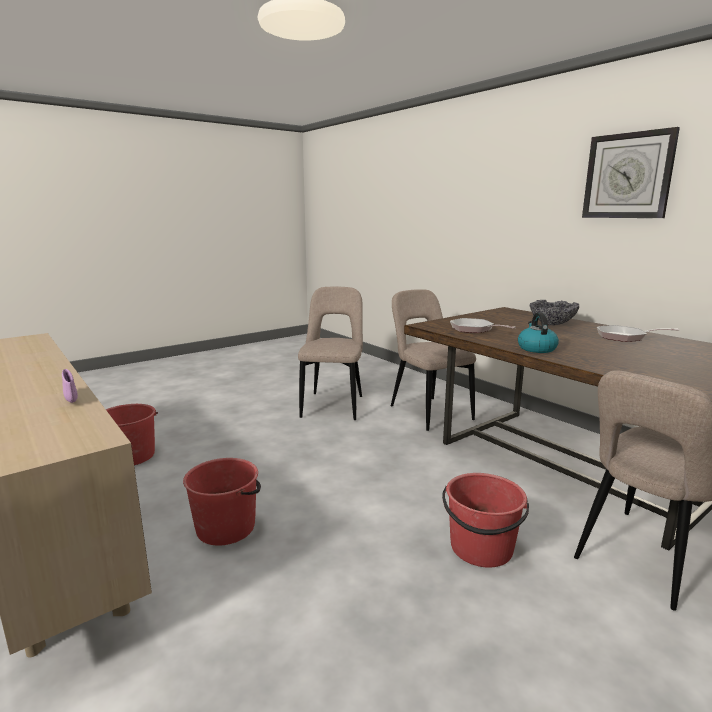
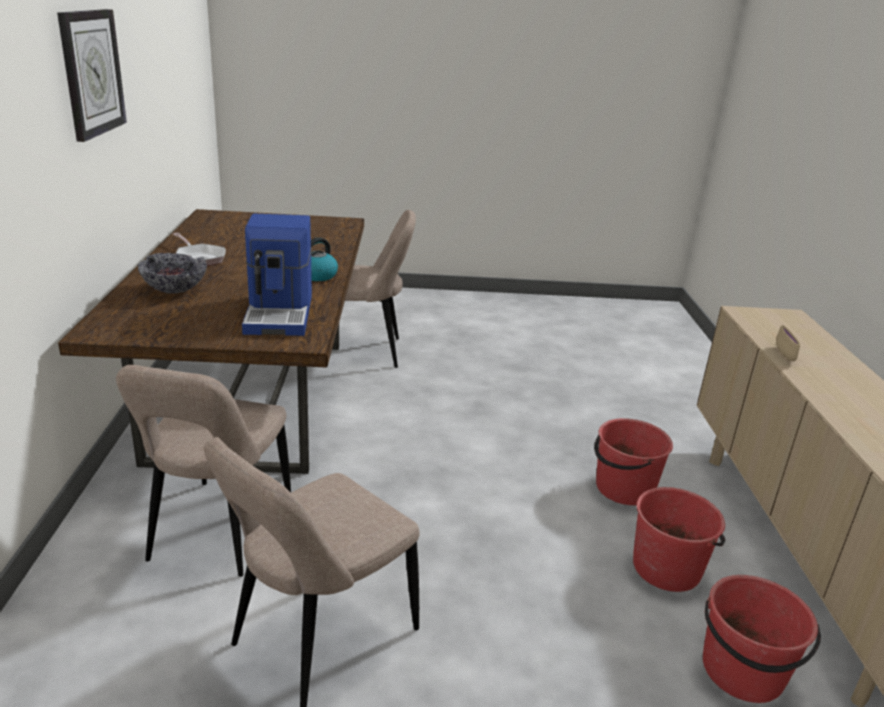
camera: 145 degrees left, 10 degrees up
(71, 398) = (784, 354): purple bowl -> beige bowl
(474, 329) = (281, 313): frying pan -> coffee machine
(481, 548) = (443, 393): red bucket -> red bucket (667, 568)

